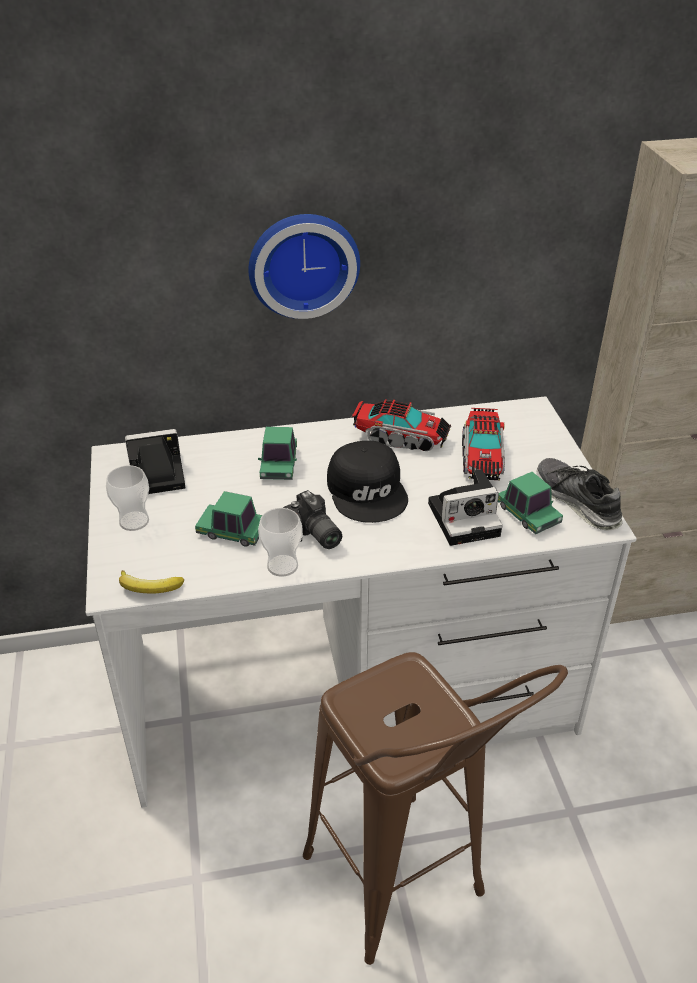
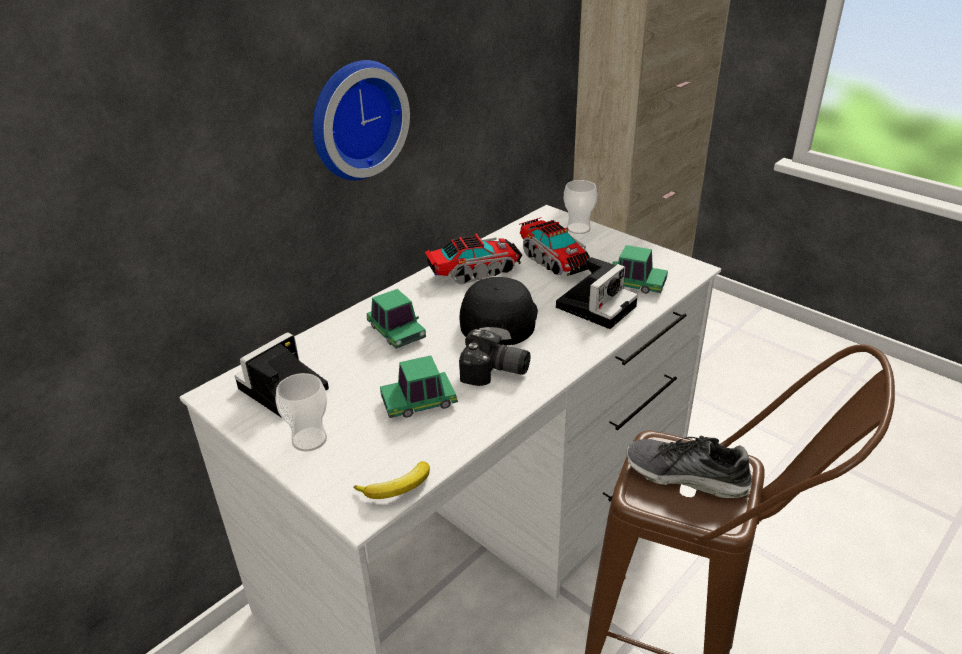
camera: 35 degrees left, 5 degrees down
(282, 565) = (498, 407): cup -> cup (578, 228)
(368, 490) = (497, 318): black cap -> black cap turned 120 degrees counterclockwise
(576, 501) = (655, 261): shoe -> shoe (686, 476)

